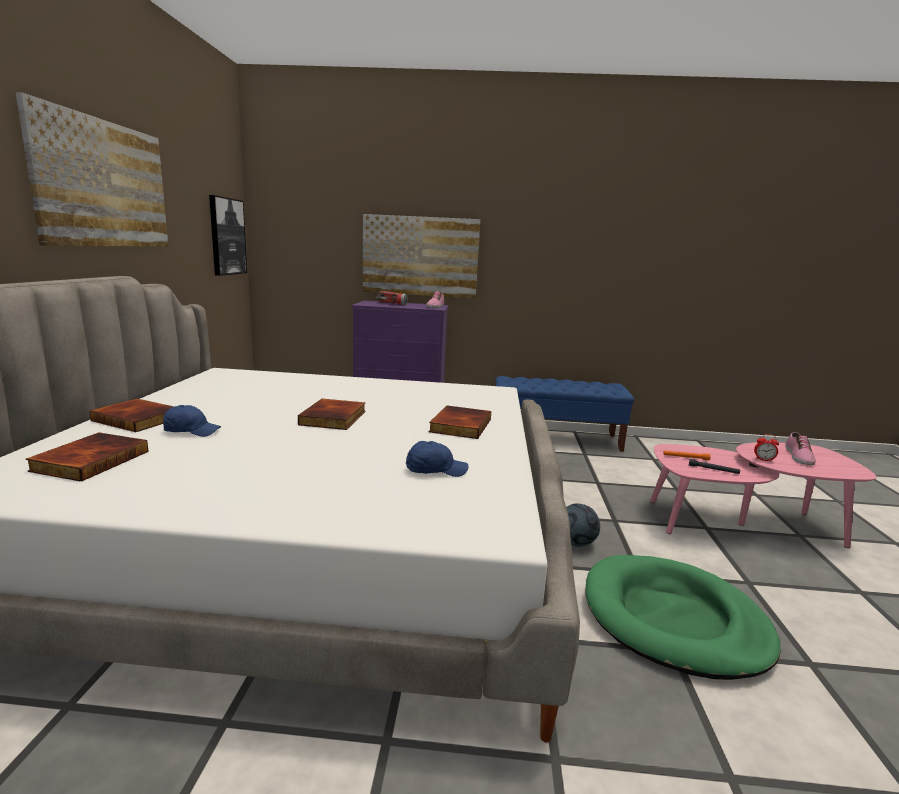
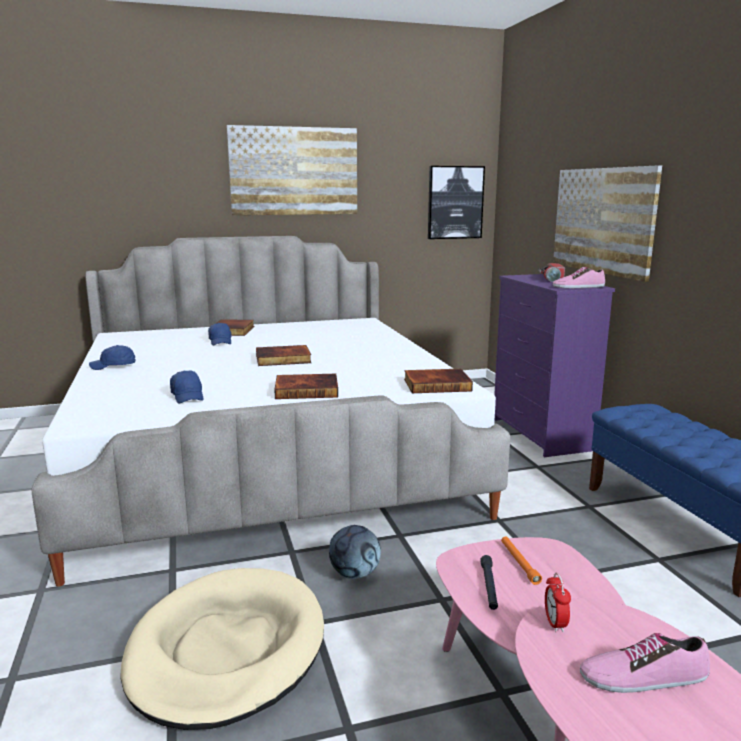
camera: 70 degrees right, 0 degrees up
(90, 460) = (160, 339): book -> book (437, 384)
(221, 502) = (113, 366): none -> blue cap
(673, 620) = (227, 650): green dog bed -> beige dog bed

